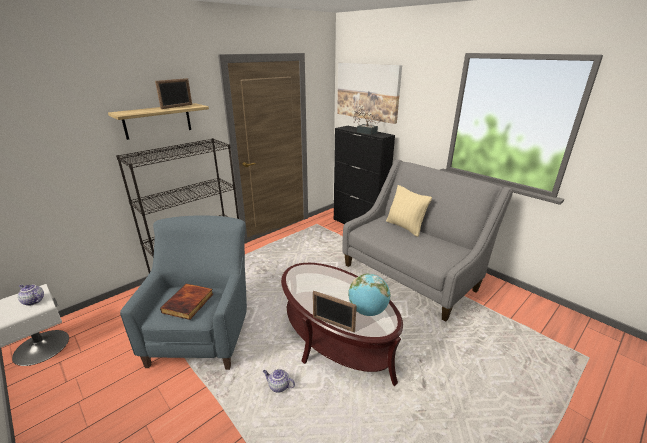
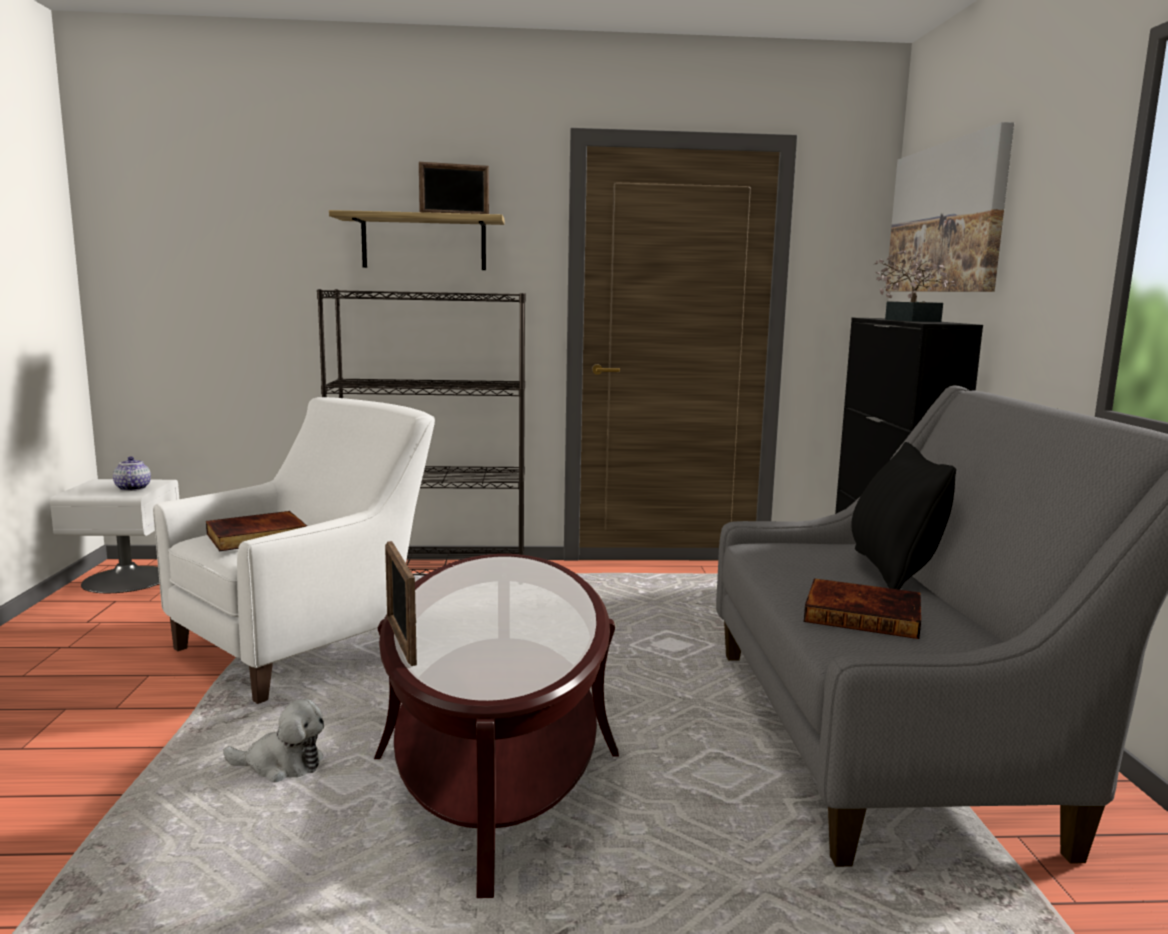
camera: 40 degrees right, 15 degrees down
(204, 331) = (311, 643): blue armchair -> white armchair
(278, 386) = (281, 765): teapot -> plush toy
(368, 311) = (506, 653): globe -> none
(405, 227) = (892, 571): beige pillow -> black pillow
(424, 249) = (863, 614): none -> book

